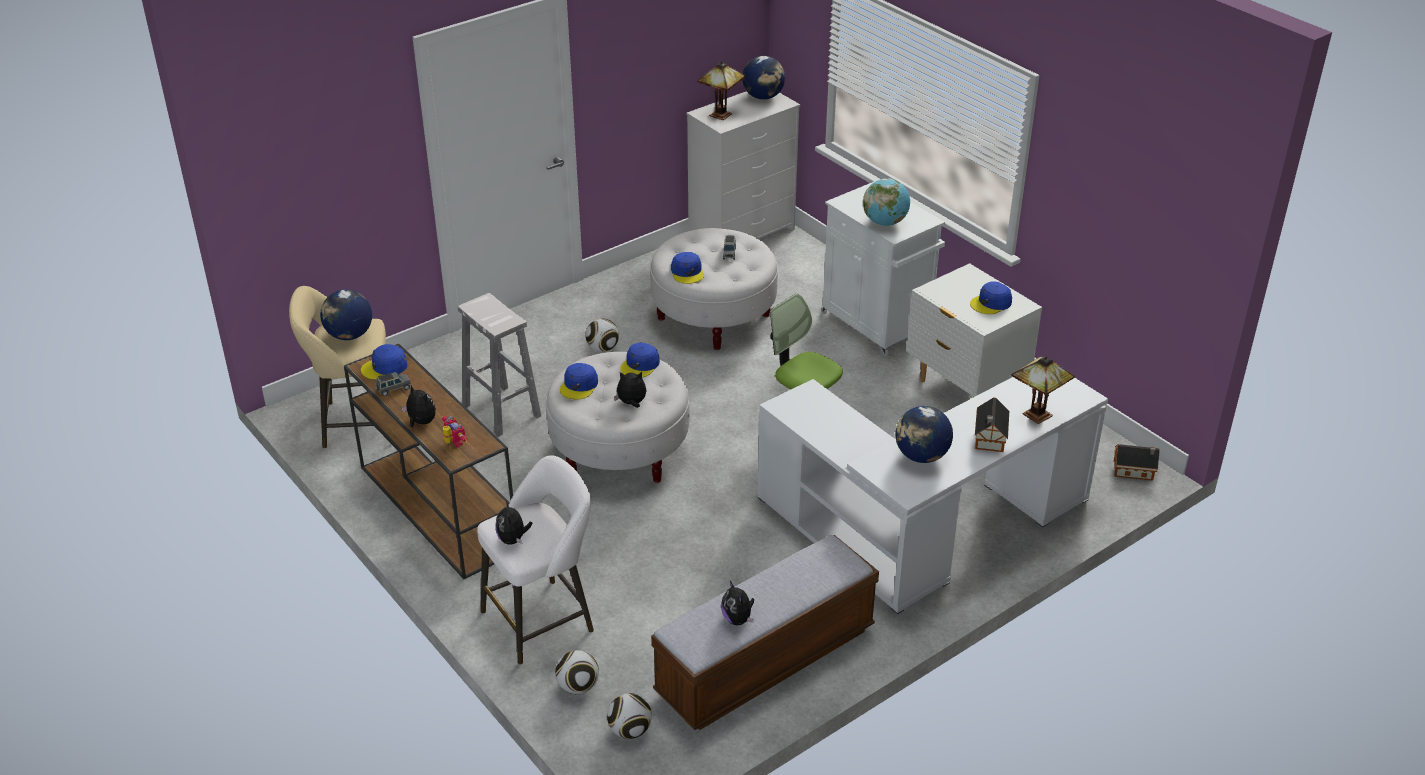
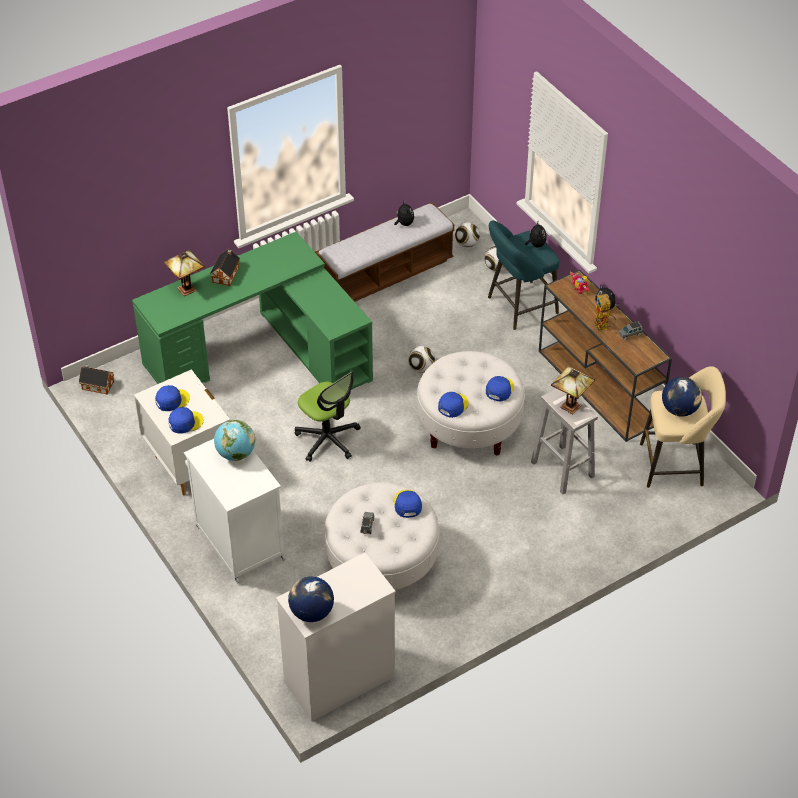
camera: 175 degrees left, 10 degrees up
(385, 367) = (640, 354): blue cap -> blue cap (185, 422)
(430, 396) = (603, 328): none -> toy robot
(543, 619) = (519, 307): white stool -> turquoise stool
(602, 348) = (482, 530): football -> football (421, 368)
(631, 403) = (460, 373): plush toy -> none
(720, 114) = (360, 584): table lamp -> table lamp (570, 407)
(921, 456) = (275, 264): globe -> none
(923, 528) = (264, 351): white desk -> green desk

